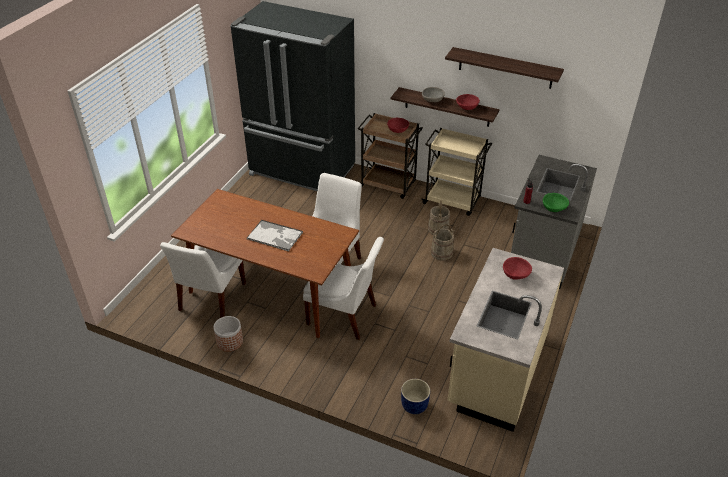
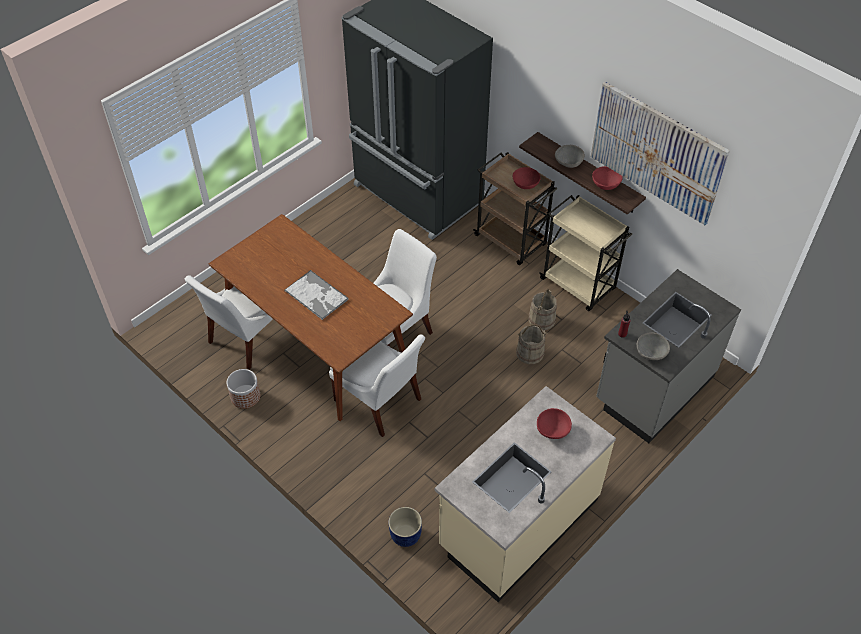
camera: 20 degrees right, 10 degrees up
(505, 68) = (656, 152): shelf -> picture
(553, 208) = (650, 353): green bowl -> grey bowl

